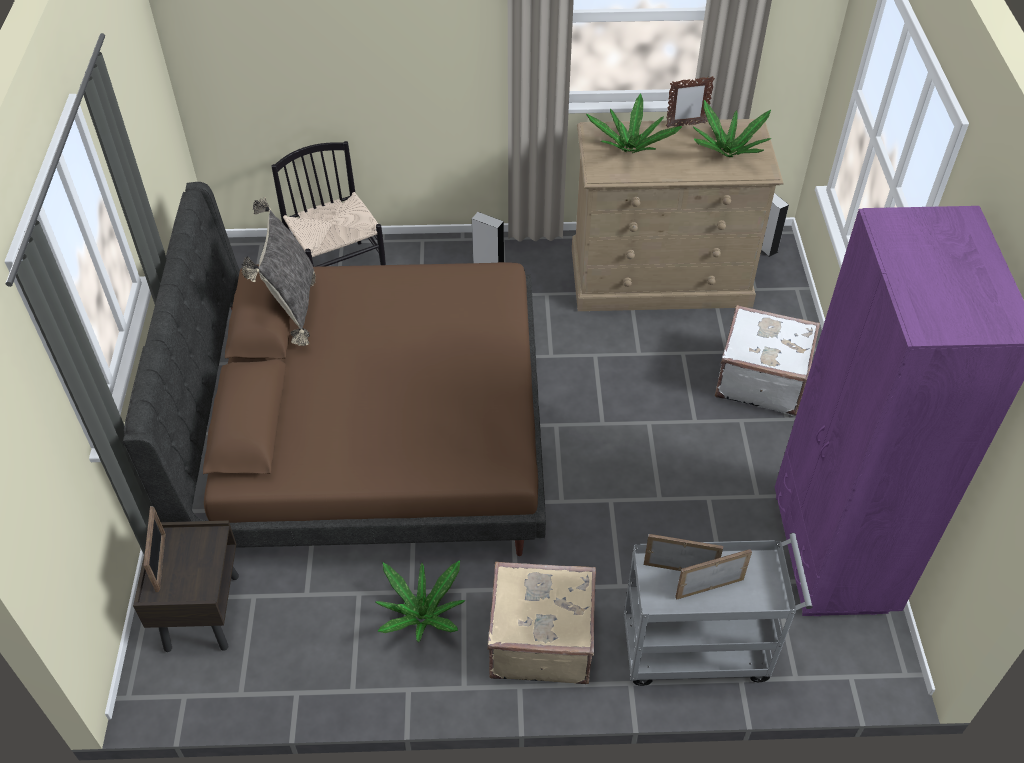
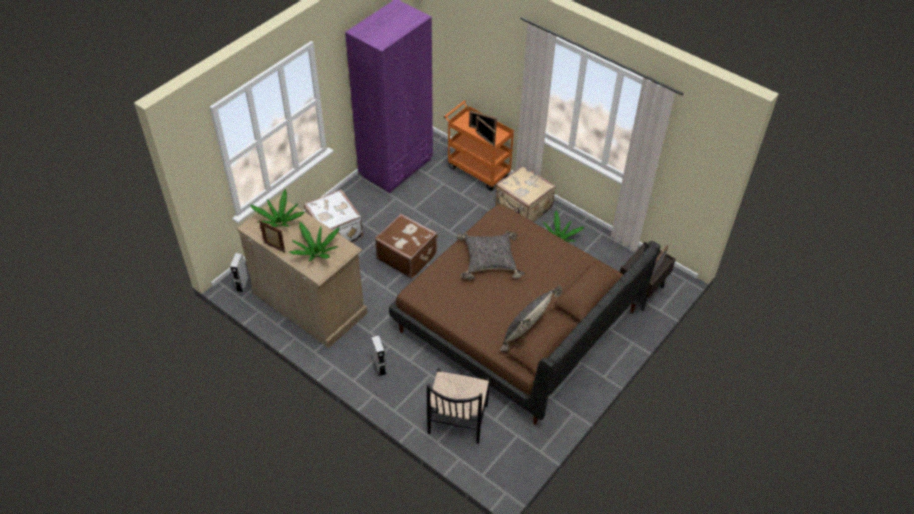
camera: 140 degrees left, 0 degrees up
(448, 382) = (489, 258): none -> pillow
(621, 415) = (407, 256): none -> brown suitcase
(698, 655) = (477, 172): grey cart -> orange cart

